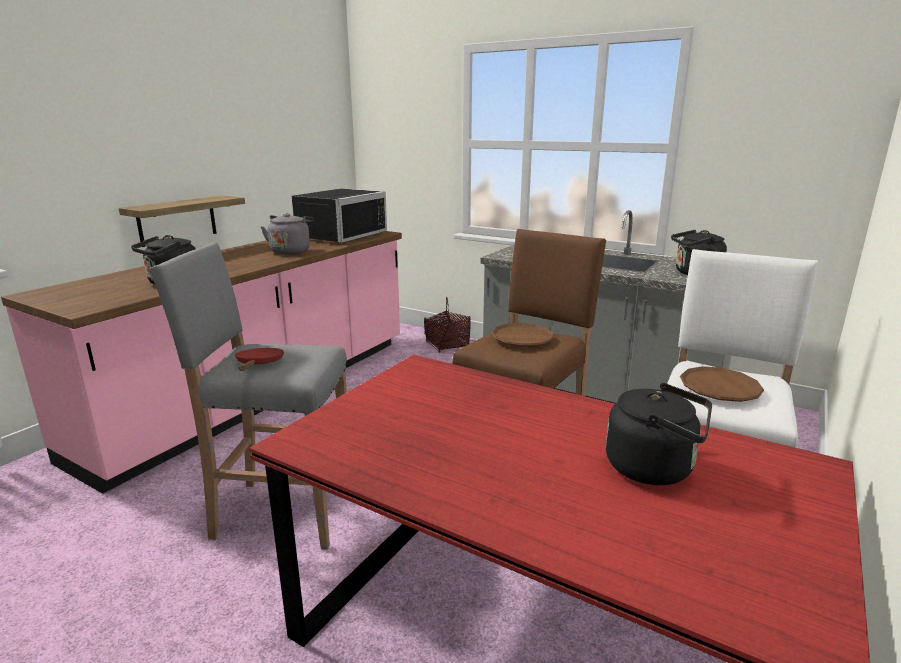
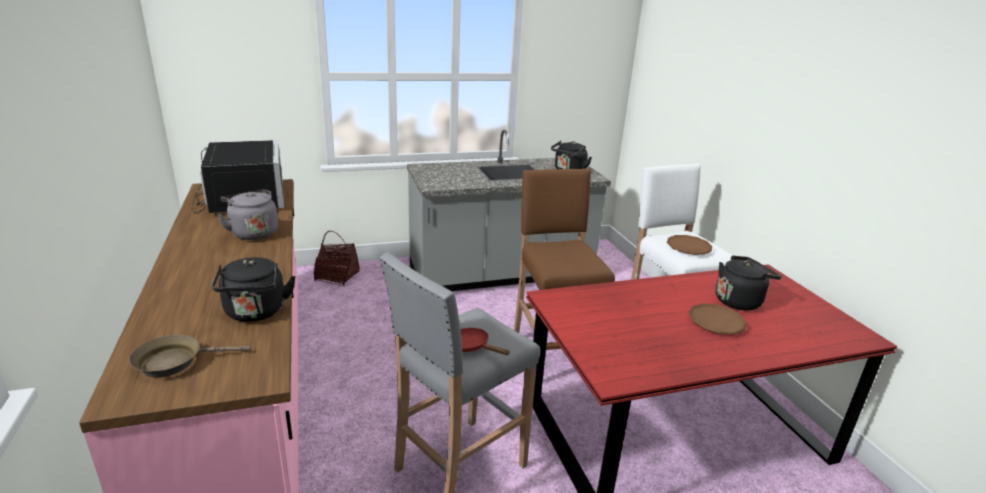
camera: 50 degrees left, 5 degrees up
(85, 289) = (174, 361): none -> brown frying pan
(177, 220) = (97, 235): shelf -> none
(522, 339) = (561, 253): brown plate -> brown plate (716, 322)

